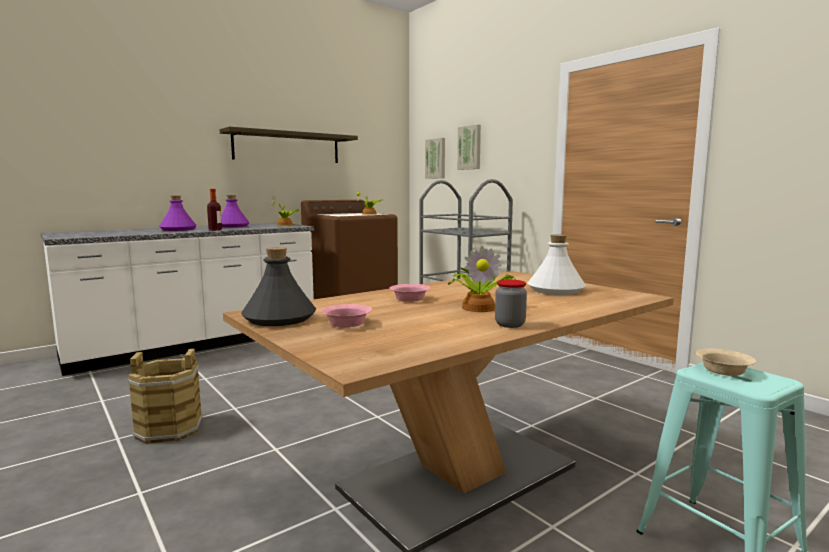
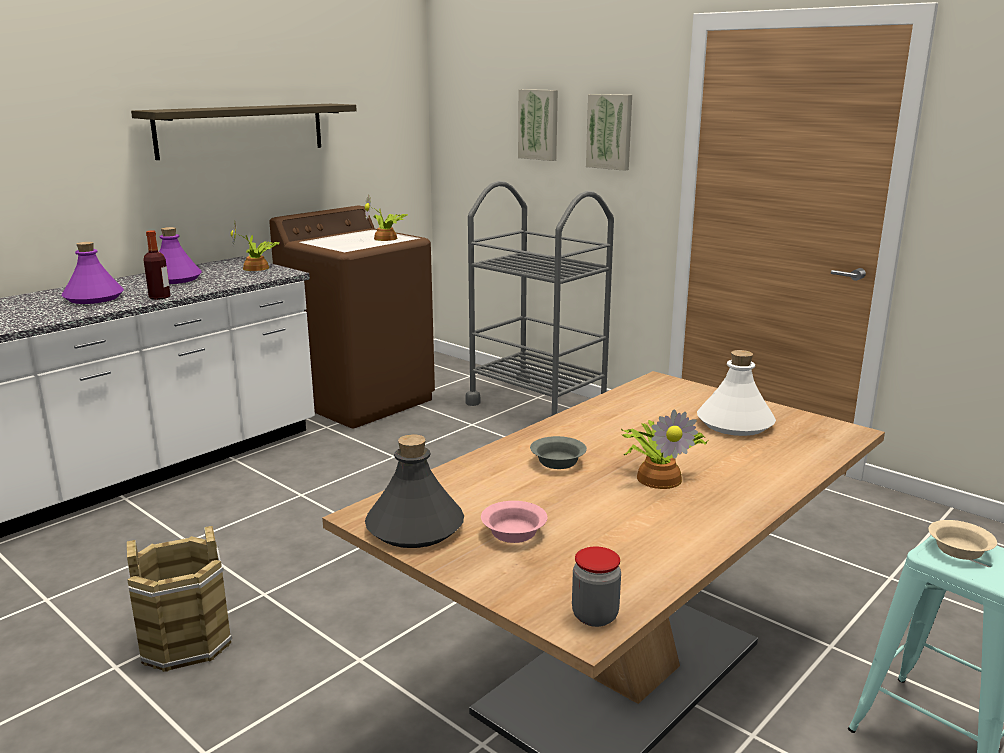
camera: 10 degrees left, 10 degrees up
(409, 299) = (557, 462): pink bowl -> grey bowl
(436, 158) = (479, 134): picture -> picture (610, 131)
(510, 324) = (717, 517): jar -> jar (595, 616)

